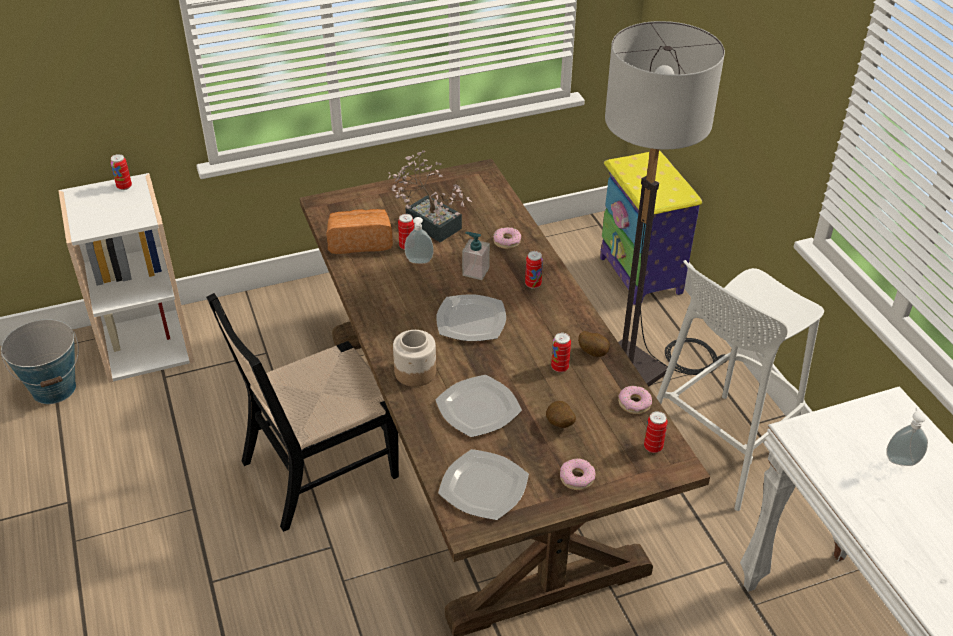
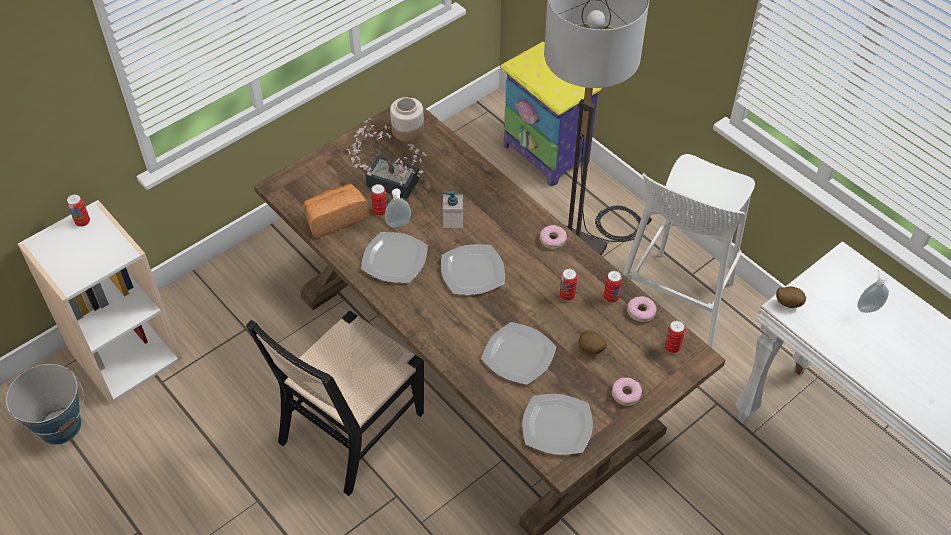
camera: 20 degrees left, 10 degrees up
(398, 290) = (395, 259): none -> plate
(415, 372) = (449, 337): jar -> jar (407, 130)
(507, 241) = (465, 182): donut -> donut (552, 240)
(533, 284) = (508, 220): can -> can (611, 297)
(593, 352) = (587, 273): potato -> potato (788, 303)

